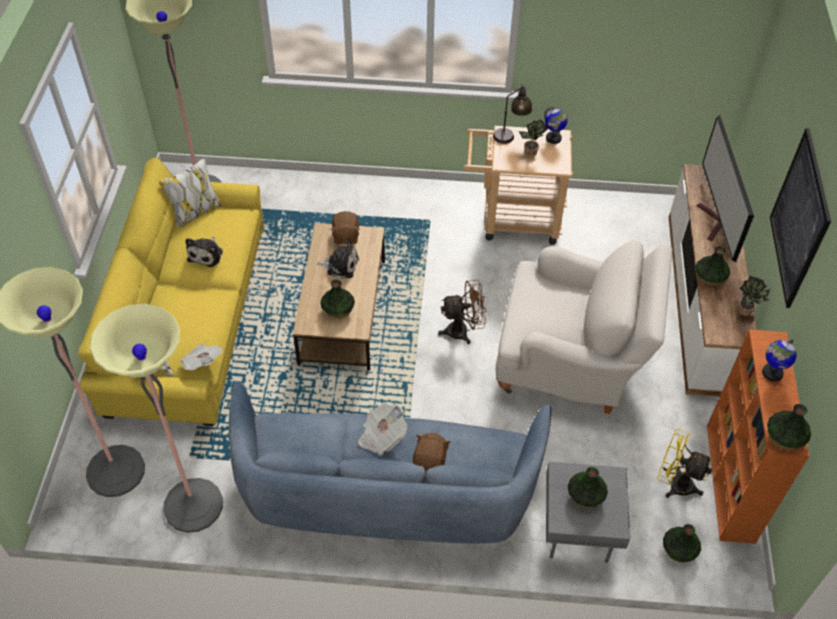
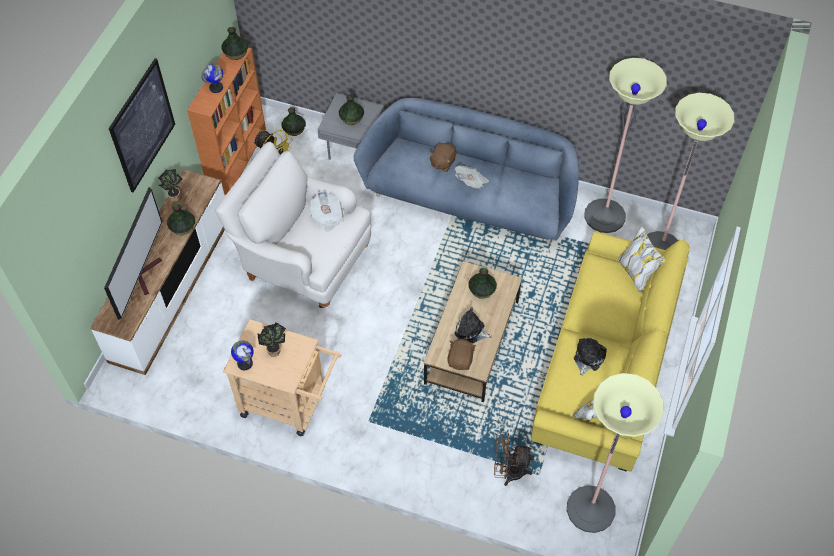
camera: 165 degrees left, 5 degrees up
(202, 362) = (594, 260): newspaper -> newspaper (327, 217)
(463, 331) = (377, 303): brown fan -> brown fan (508, 471)
(511, 134) = (283, 375): table lamp -> none

